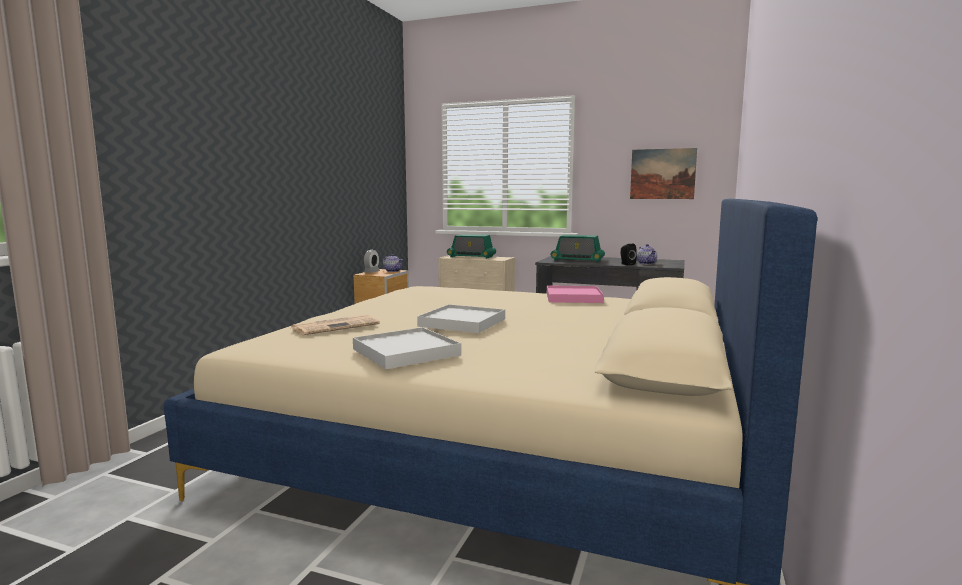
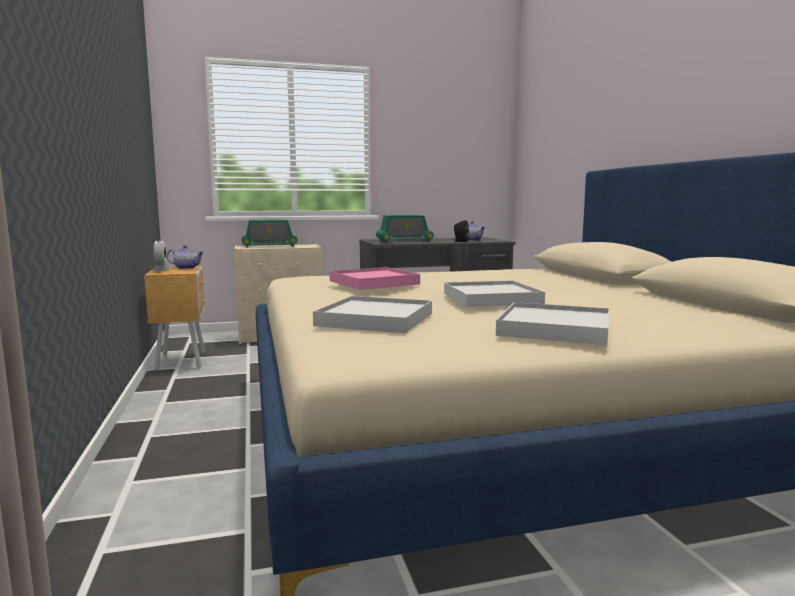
camera: 35 degrees left, 0 degrees up
(336, 326) = (375, 319): newspaper -> white tray
(573, 298) = (485, 271): pink tray -> pink tray (373, 282)
(662, 174) = (456, 155): picture -> none

